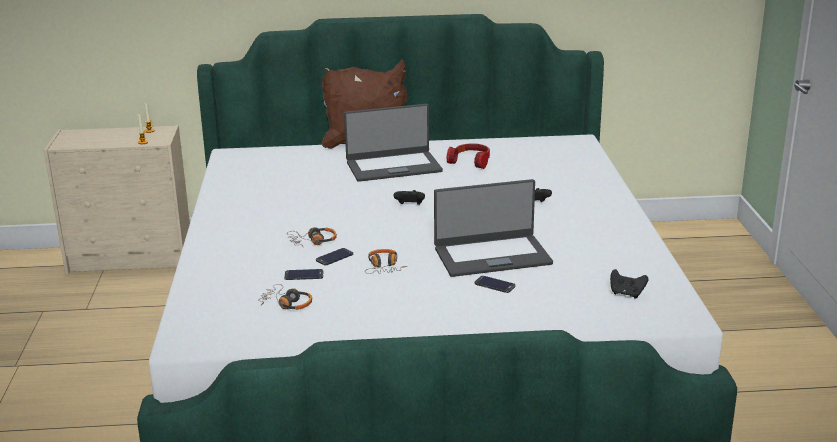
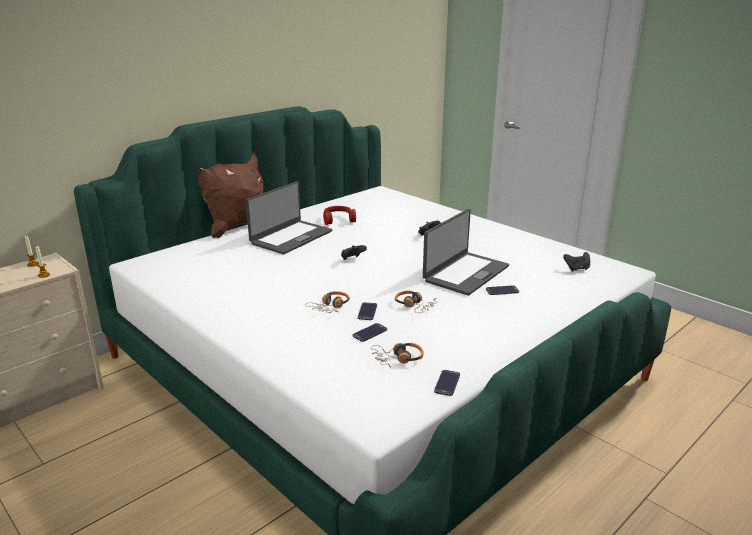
camera: 40 degrees left, 0 degrees up
(288, 337) = (447, 383): none -> phone

